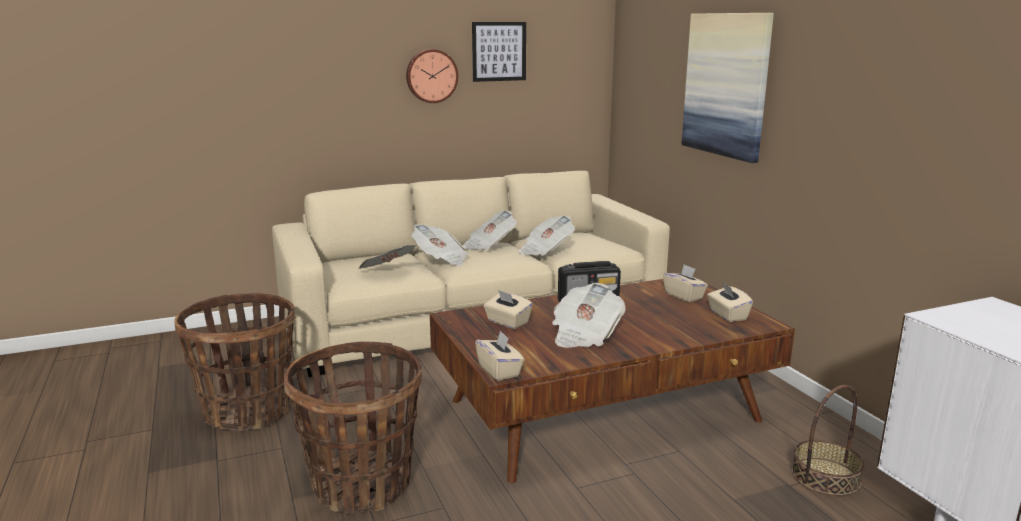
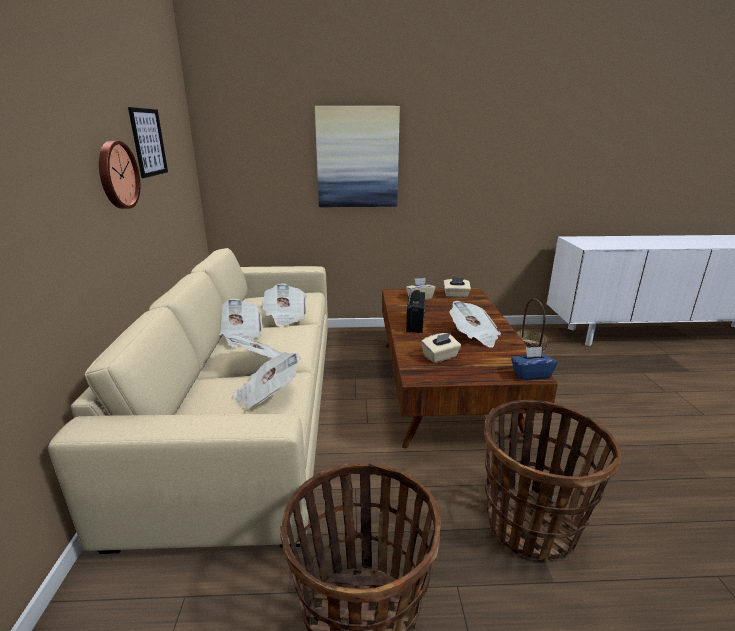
camera: 70 degrees left, 5 degrees up
(499, 371) = (531, 374): beige tissue box -> blue tissue box

